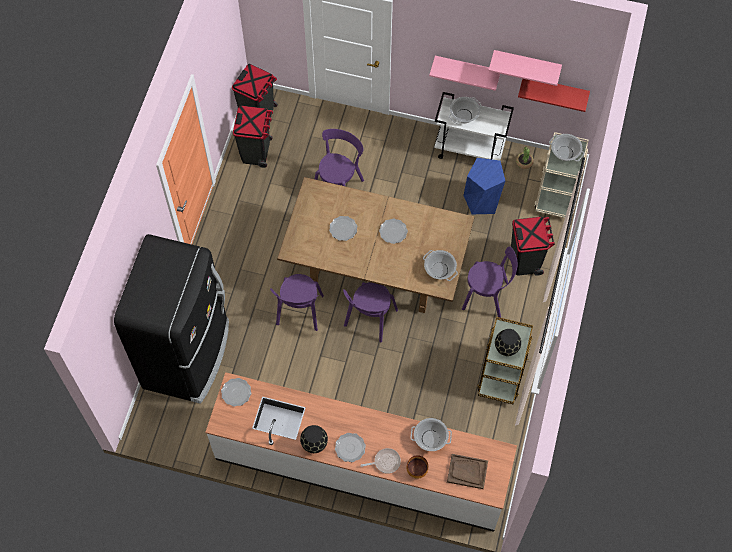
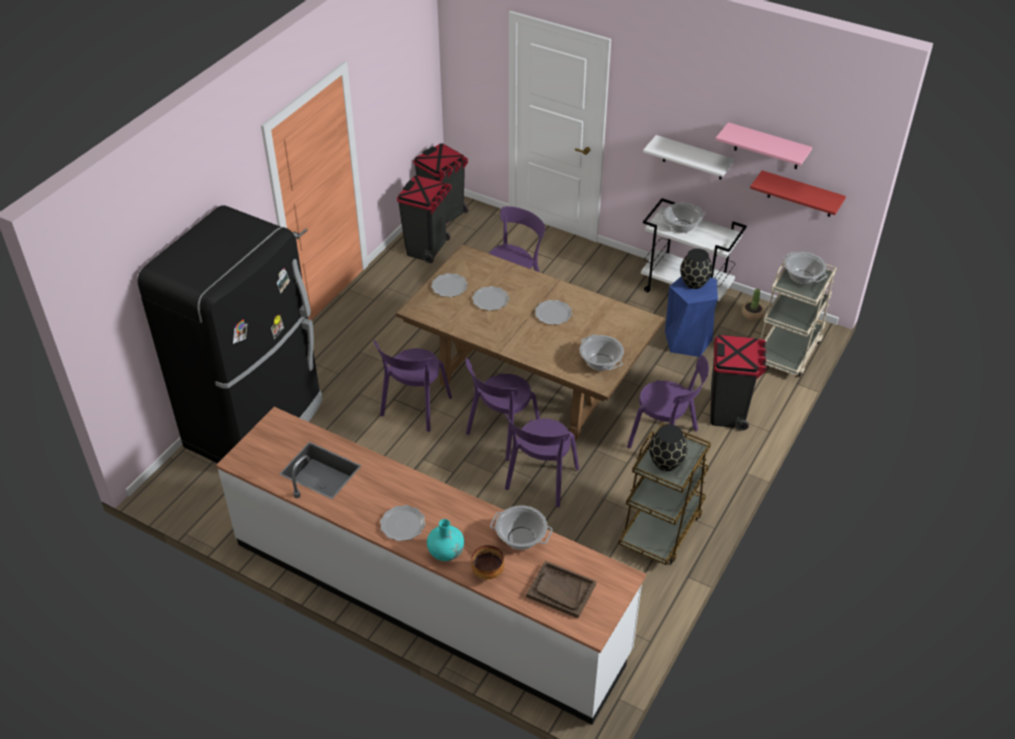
camera: 15 degrees right, 20 degrees down
(236, 392) = (277, 430): plate -> plate (449, 287)
(314, 443) = (355, 509): black vase -> black vase (694, 282)
(385, 462) = (446, 552): frying pan -> turquoise vase
(409, 354) = (540, 481): none -> purple chair
(467, 69) = (693, 158): pink shelf -> white shelf

